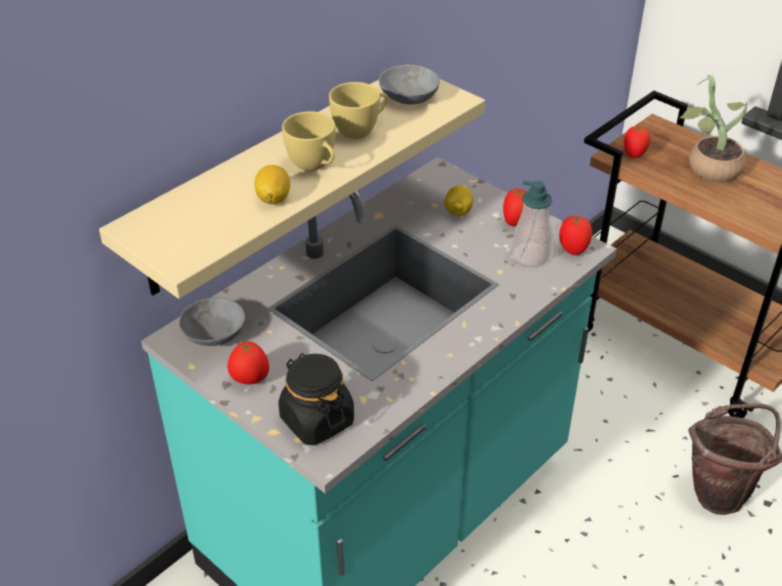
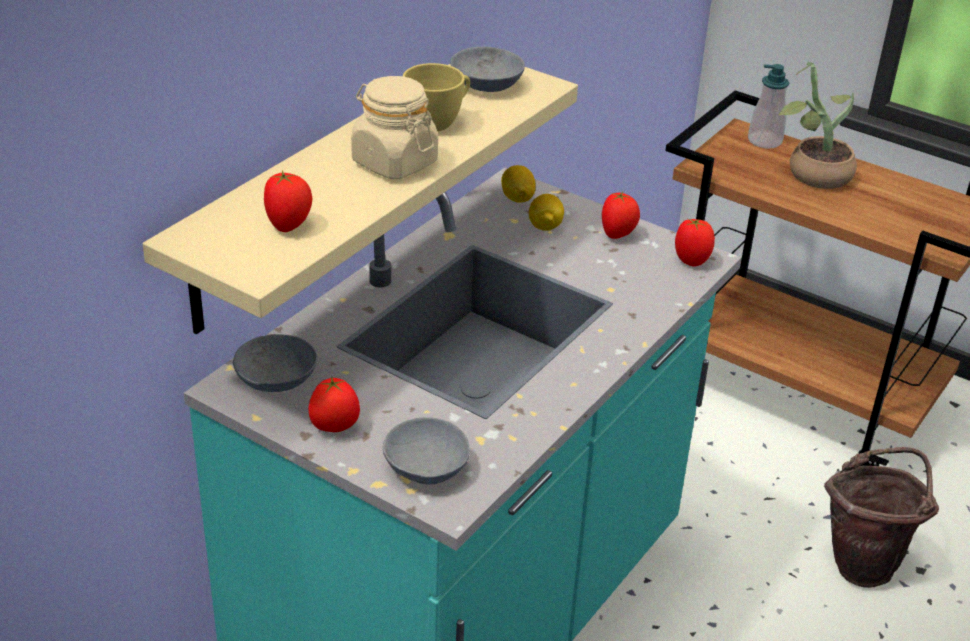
camera: 10 degrees left, 5 degrees down
(273, 198) = (353, 199): lemon -> lemon (517, 198)
(314, 166) = (394, 162): yellow cup -> beige jar
(316, 420) = (429, 467): black jar -> grey bowl
(530, 256) = (643, 270): soap dispenser -> soap dispenser (764, 141)
(634, 154) = (724, 163): tomato -> tomato (289, 225)

